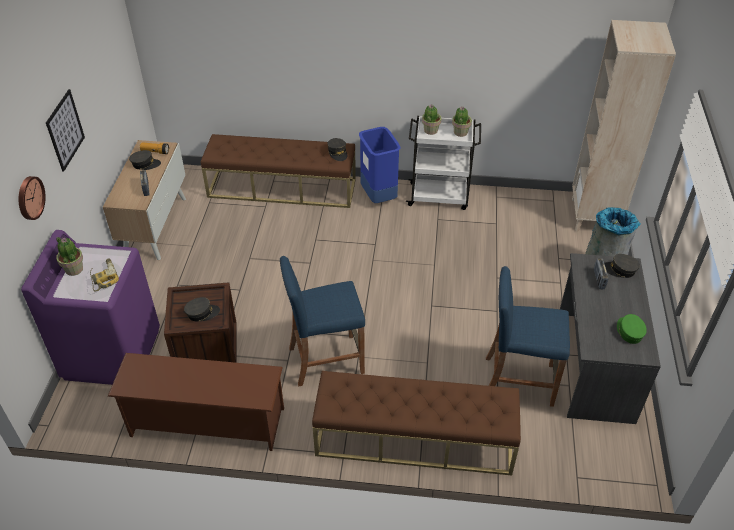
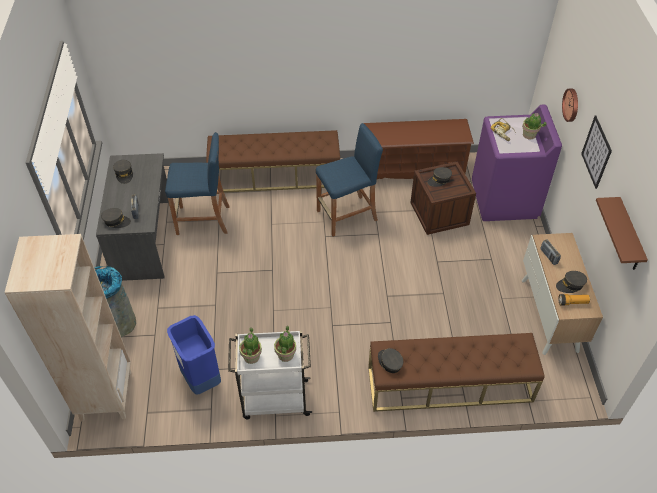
camera: 170 degrees right, 5 degrees up
(108, 71) = (629, 236): none -> brown shelf
(379, 196) = (341, 388): blue trash can -> blue trash can (201, 379)
(629, 332) = (124, 174): green cap -> grey cap

